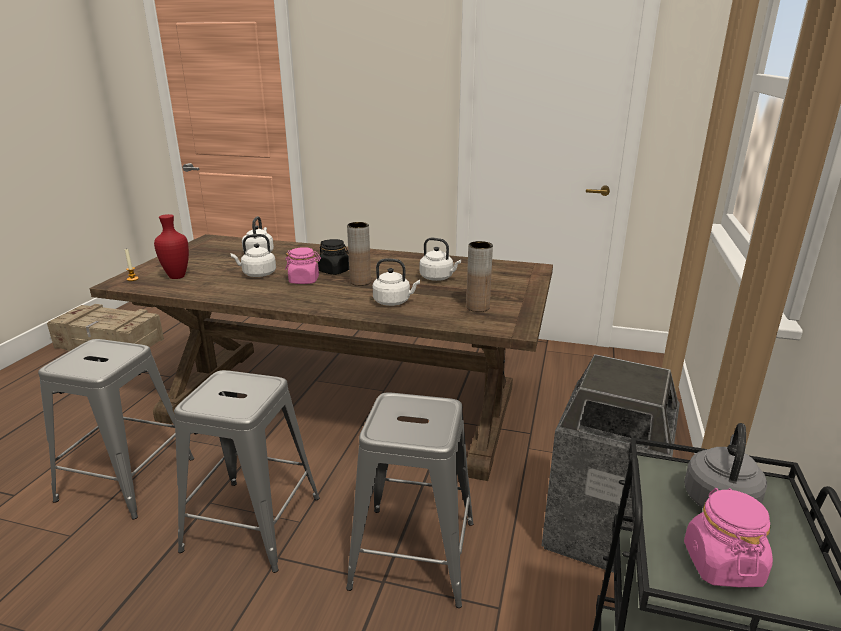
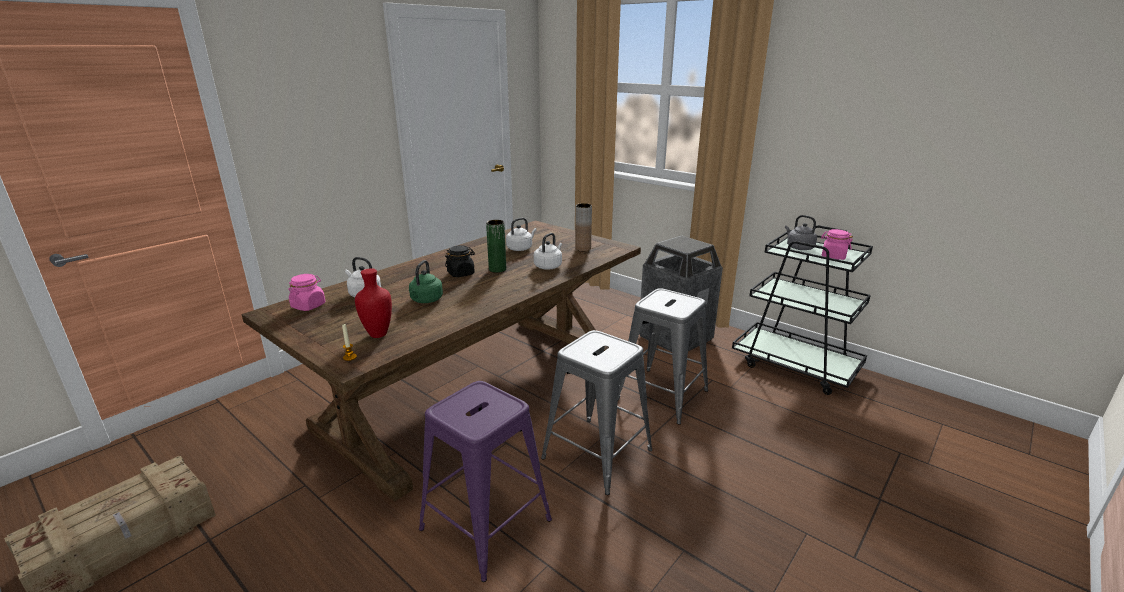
camera: 65 degrees left, 0 degrees up
(128, 479) = (486, 524): grey stool -> purple stool
(257, 274) = (426, 300): white kettle -> green kettle
(304, 280) = (468, 286): pink jar -> pink jar (308, 306)
(360, 282) = (497, 269): brown vase -> green vase

